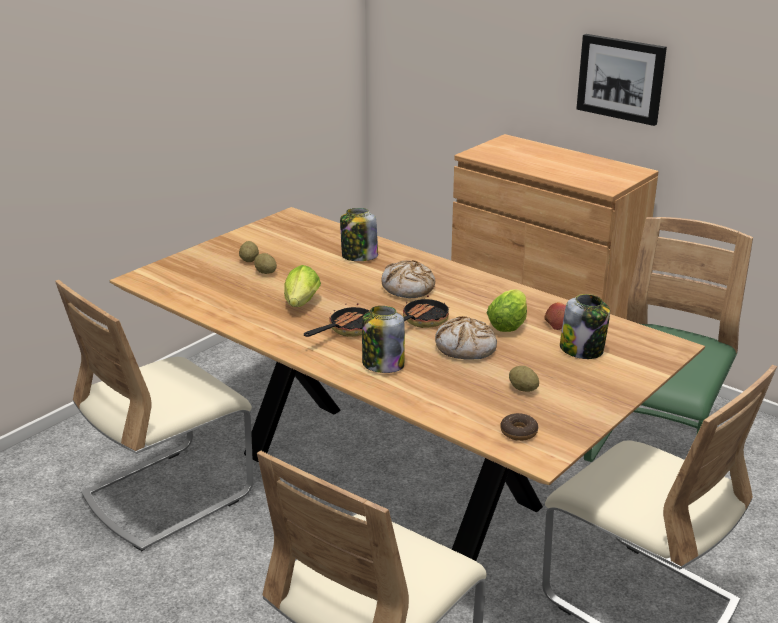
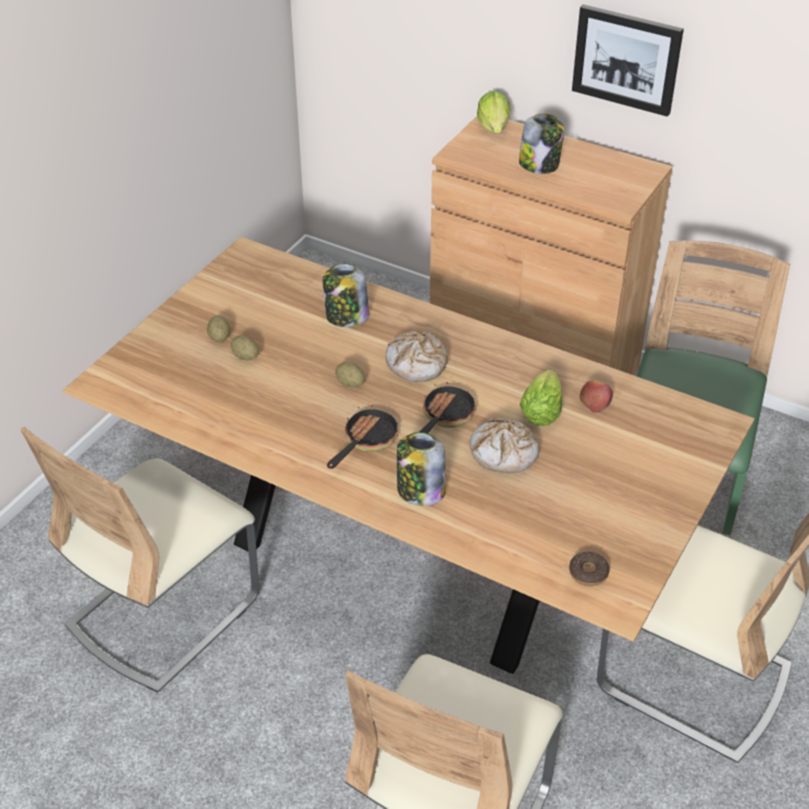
camera: 10 degrees left, 15 degrees up
(300, 305) = (302, 407): lettuce -> lettuce (494, 130)
(523, 389) = (579, 509): potato -> potato (350, 383)
(582, 350) = (629, 440): jar -> jar (539, 164)

